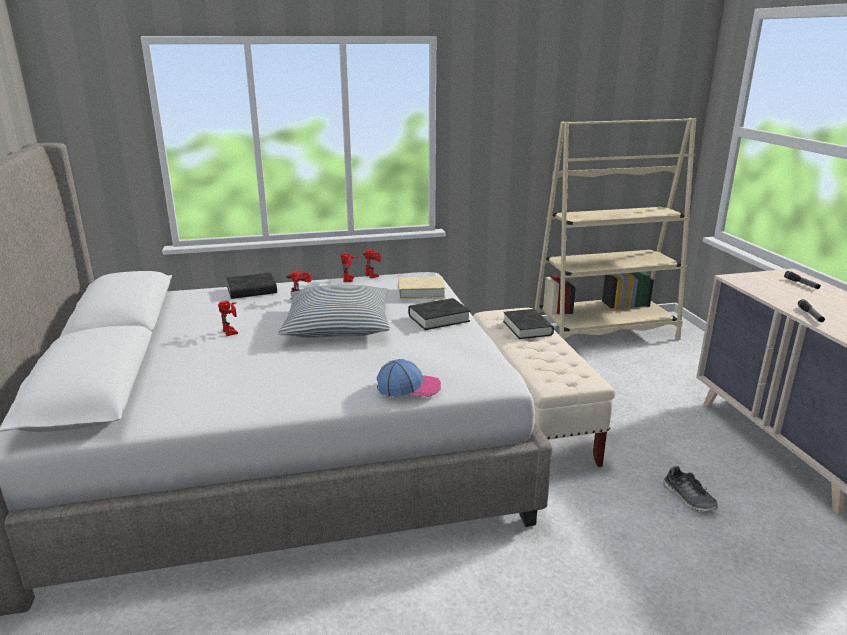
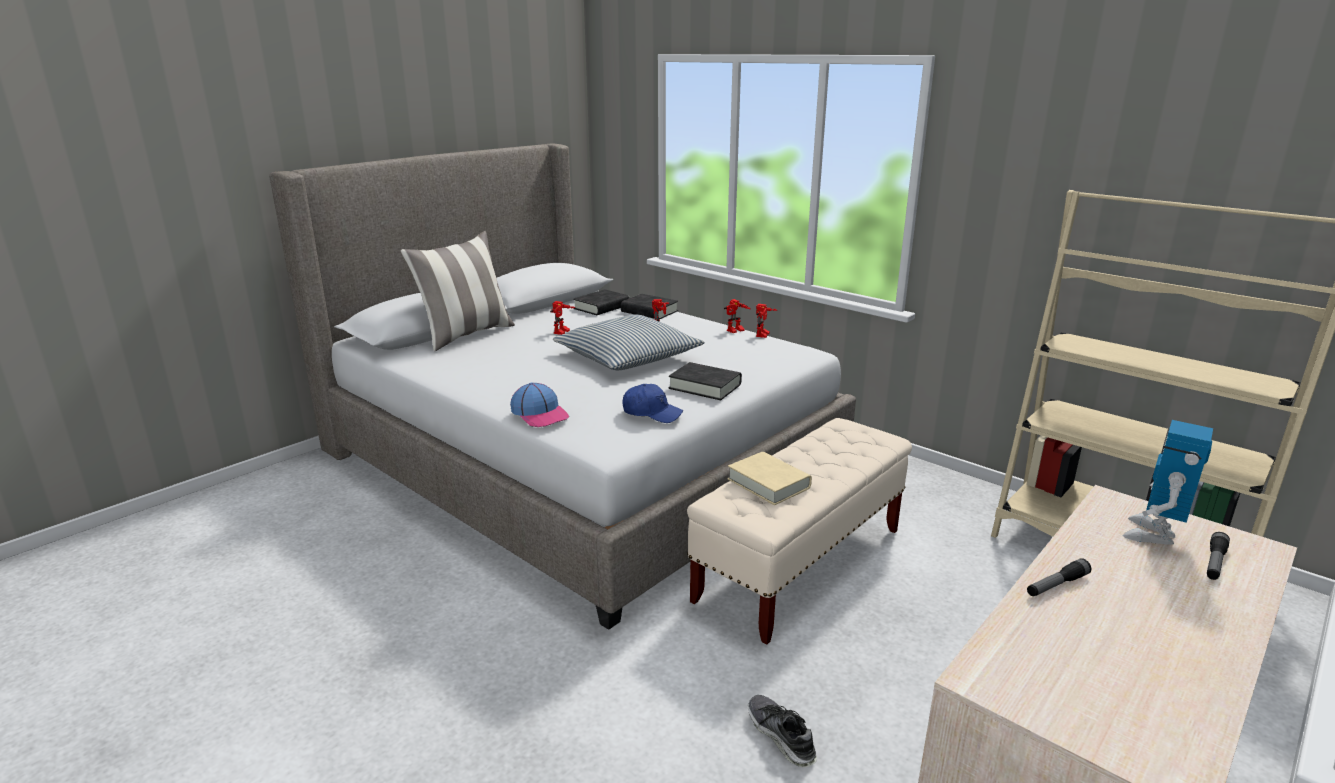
camera: 55 degrees right, 0 degrees up
(148, 373) = (465, 335): none -> pillow
(421, 292) = (756, 362): beige book -> beige book (768, 483)
(466, 347) = (652, 413): none -> blue cap
(527, 328) = (839, 451): black book -> black book (601, 307)
(688, 498) = (780, 736): shoe -> shoe turned 120 degrees clockwise
(771, 283) = (1153, 534): none -> toy robot

